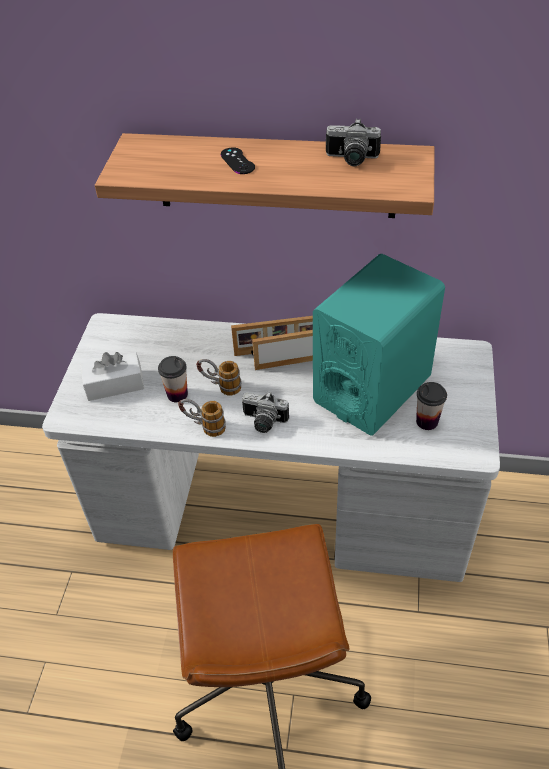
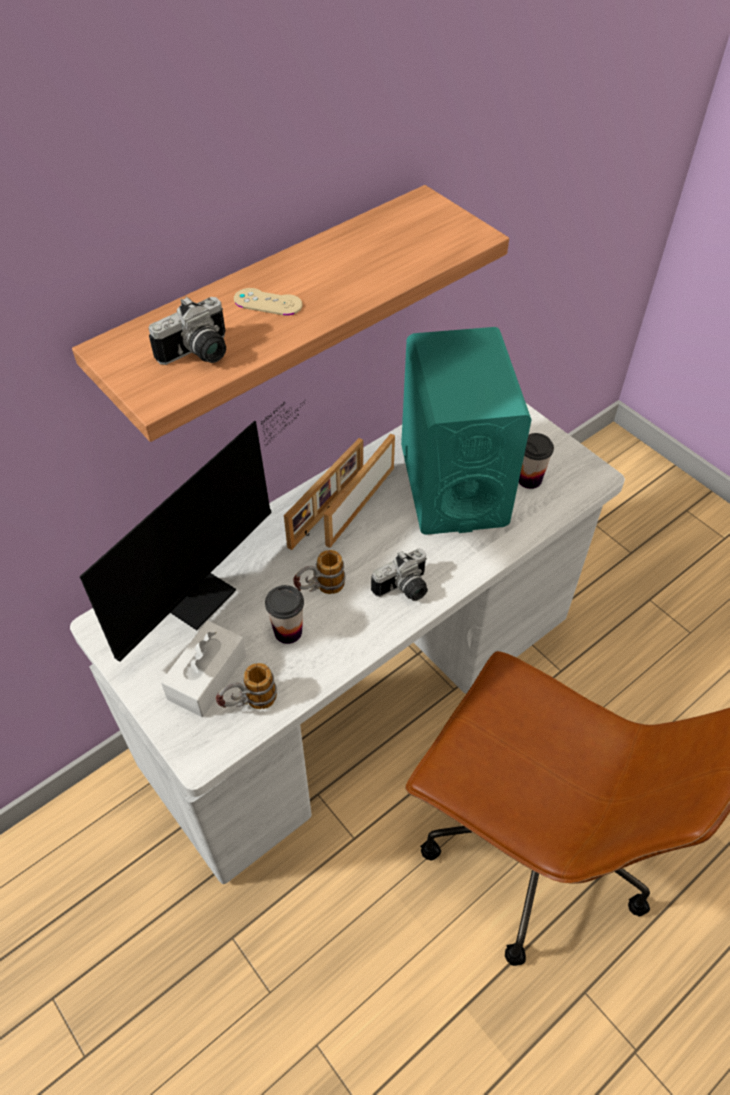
camera: 50 degrees left, 5 degrees up
(168, 343) = (204, 589): none -> monitor
(204, 427) = (357, 640): mug -> mug (248, 703)
(237, 161) = (268, 302): black game controller -> beige game controller
(351, 160) = (377, 238): camera -> camera (199, 354)

